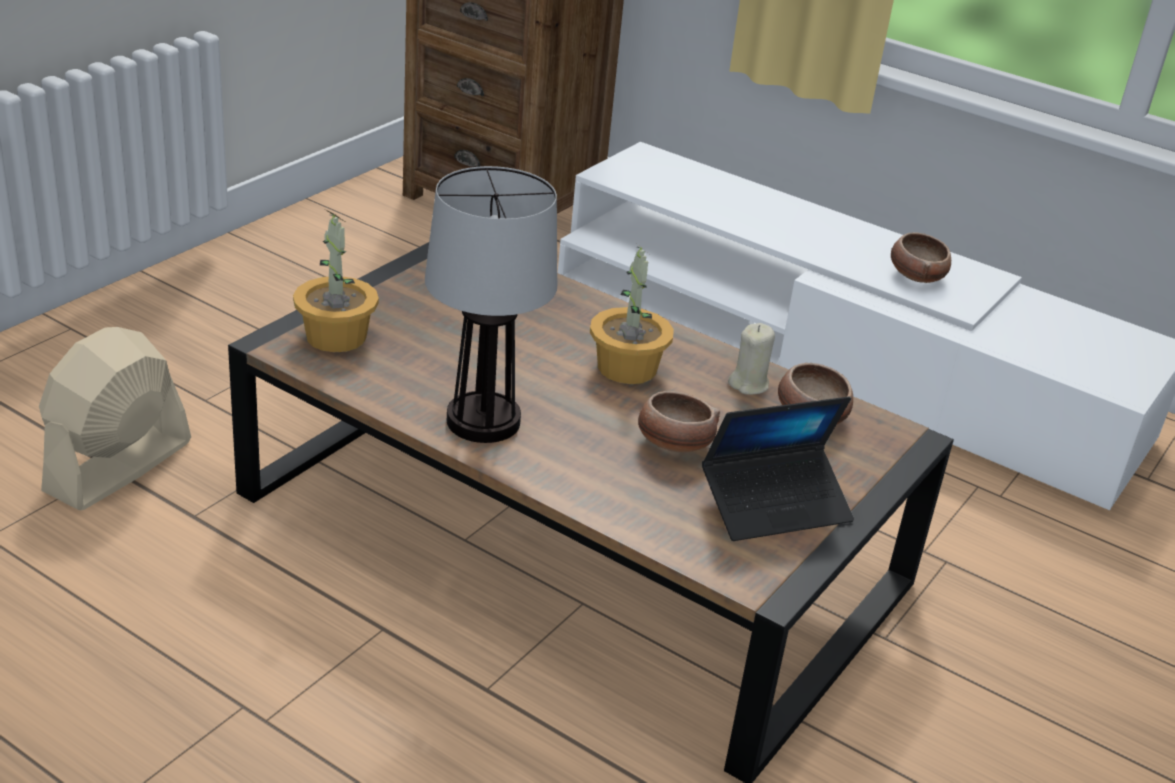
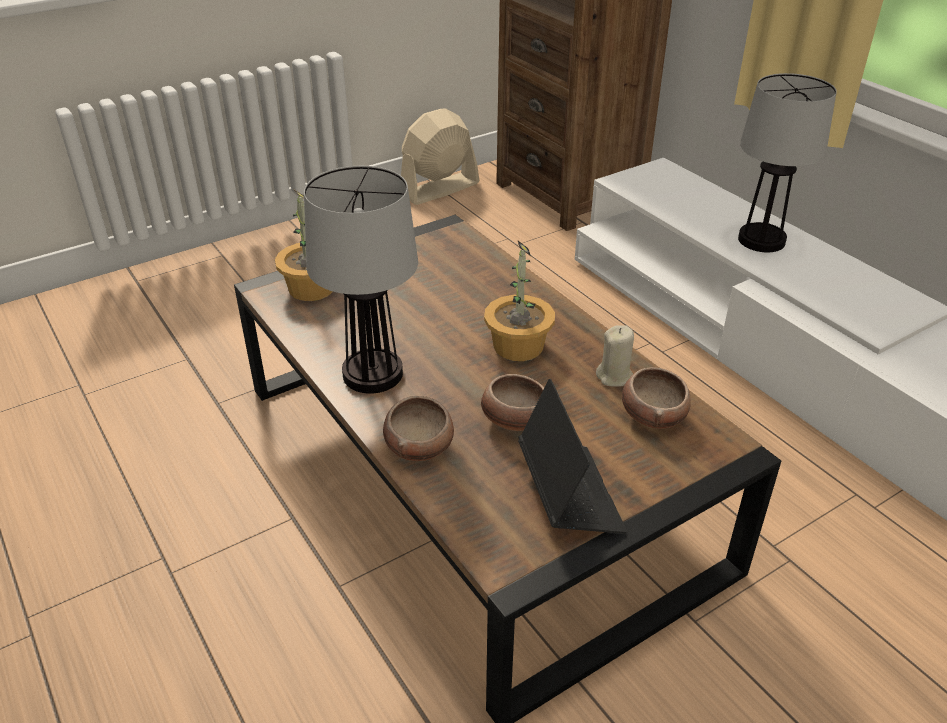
camera: 25 degrees right, 5 degrees up
(118, 466) = (191, 358): beige fan -> beige fan (439, 189)
(775, 505) = (569, 494): laptop -> laptop turned 105 degrees counterclockwise
(799, 226) = (761, 240): none -> table lamp
(916, 276) = (847, 296): bowl -> bowl (420, 446)

